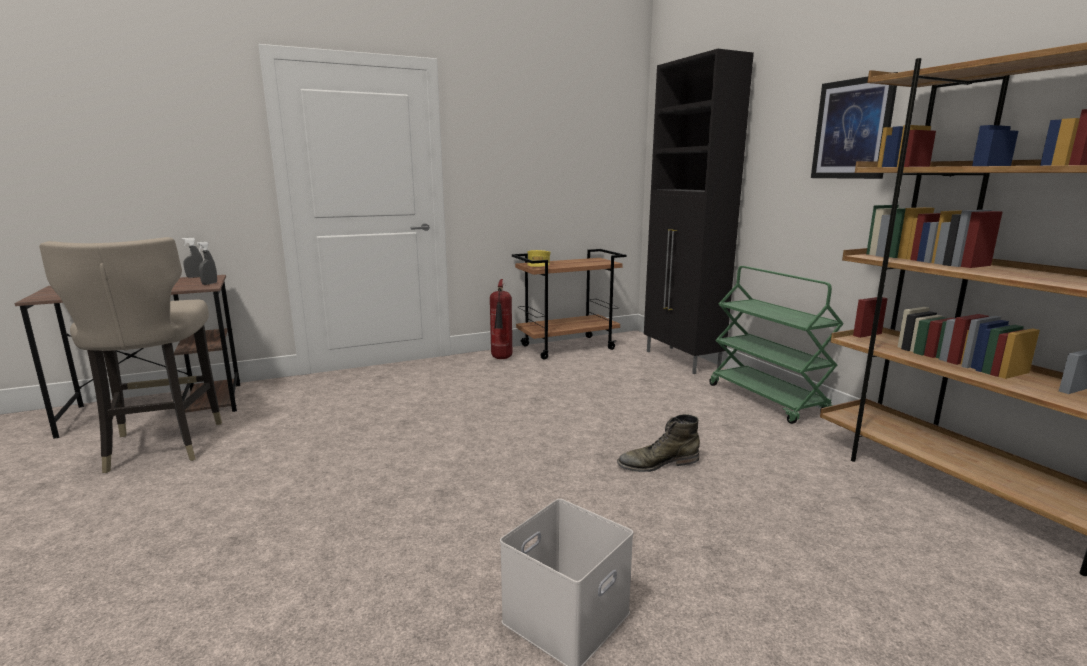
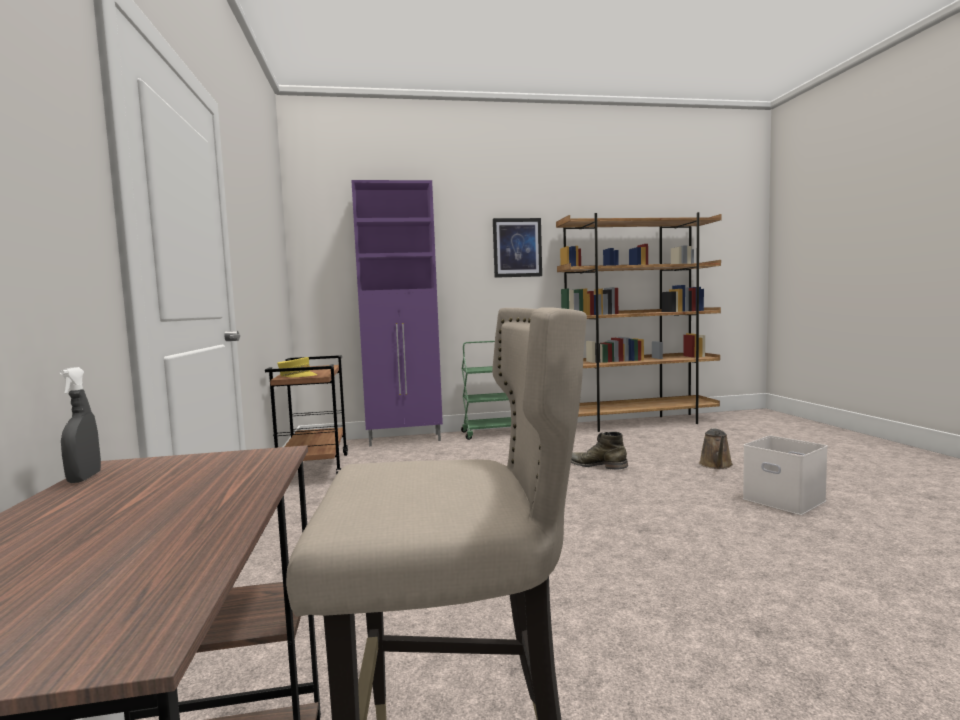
camera: 75 degrees left, 10 degrees down
(209, 283) = (235, 455): grey spray bottle -> none
(502, 359) = (311, 497): fire extinguisher -> none
(657, 463) = (597, 465): green boot -> green boot turned 120 degrees clockwise
(682, 360) = (406, 440): black cabinet -> purple cabinet
(728, 567) = (716, 465): none -> brown watering can

